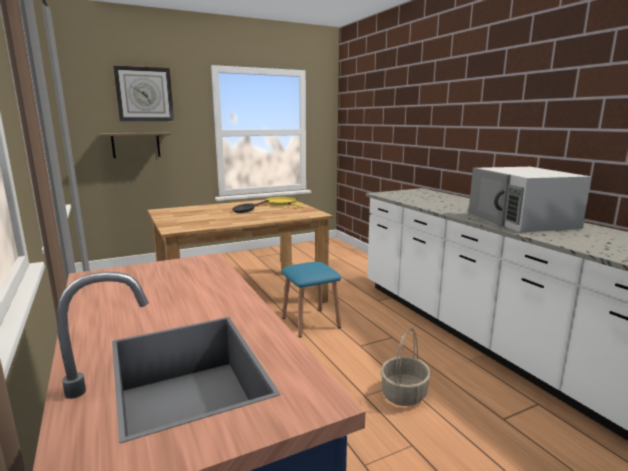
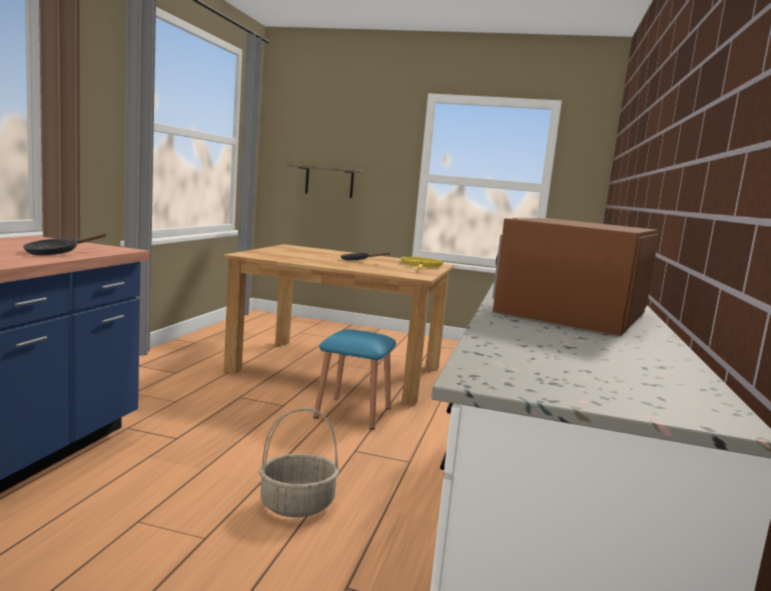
camera: 40 degrees right, 5 degrees down
(144, 94) = (347, 126): wall clock -> none
(205, 284) = (57, 253): none -> black frying pan
(521, 220) = (570, 311): white microwave -> brown microwave

